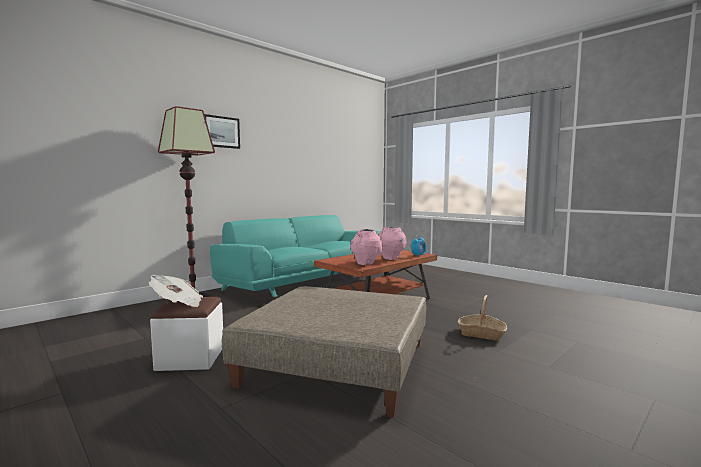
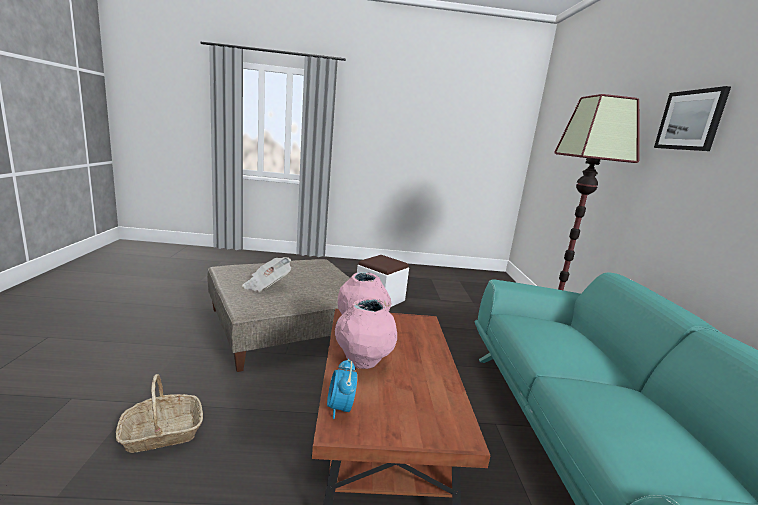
camera: 130 degrees right, 10 degrees up
(178, 303) = (384, 258): newspaper -> newspaper (267, 285)

